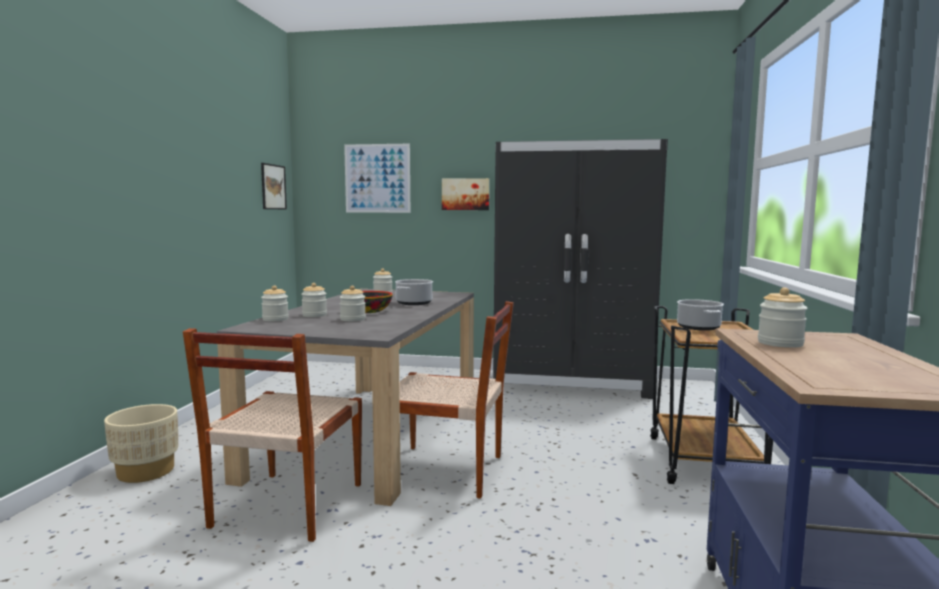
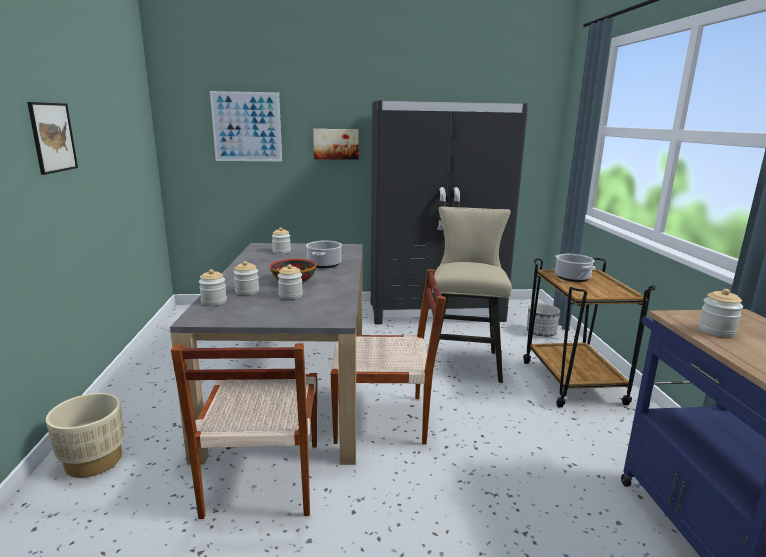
camera: 15 degrees left, 10 degrees up
(273, 187) = (140, 137): picture -> picture (53, 137)
(576, 430) = (464, 361): none -> beige stool
(692, 412) = (541, 332): none -> planter

